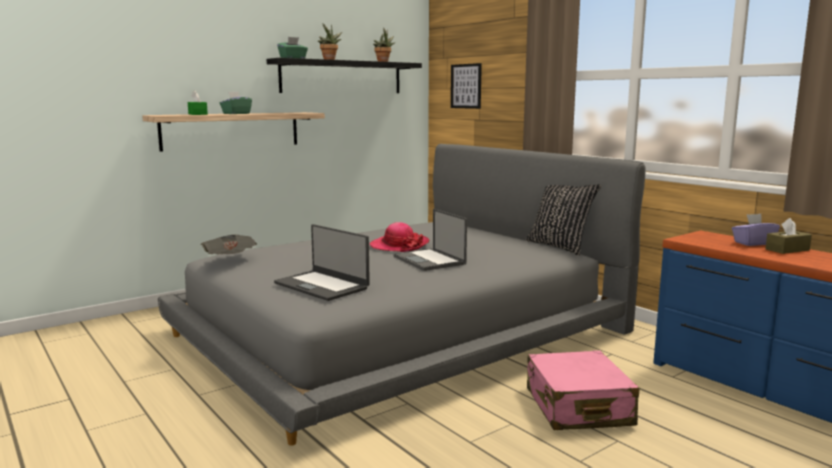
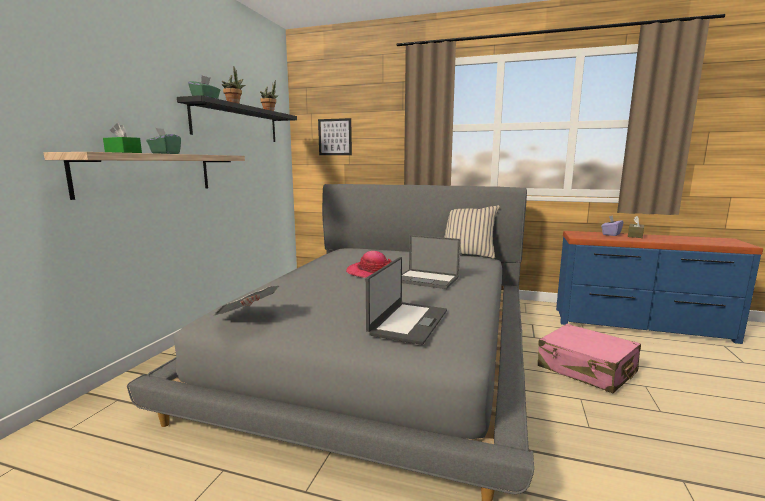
camera: 35 degrees left, 0 degrees up
(322, 285) = (407, 322): laptop -> laptop turned 75 degrees counterclockwise
(560, 246) = (467, 254): black pillow -> beige pillow

